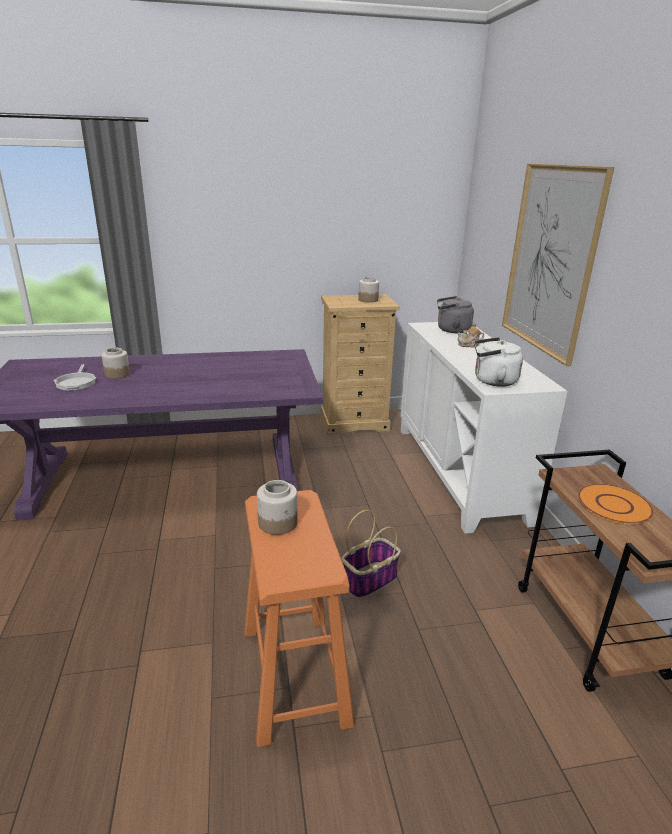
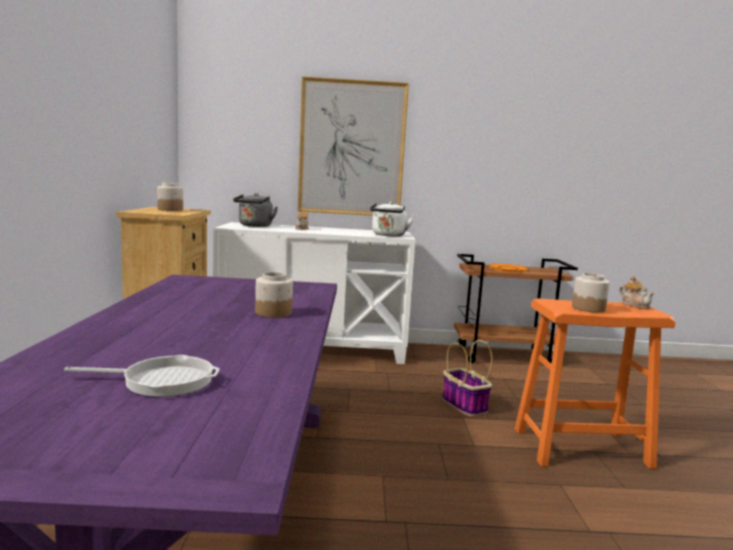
camera: 80 degrees left, 15 degrees down
(117, 374) = (149, 353): jar -> jar (273, 313)
(320, 569) = (635, 305): none -> teapot

